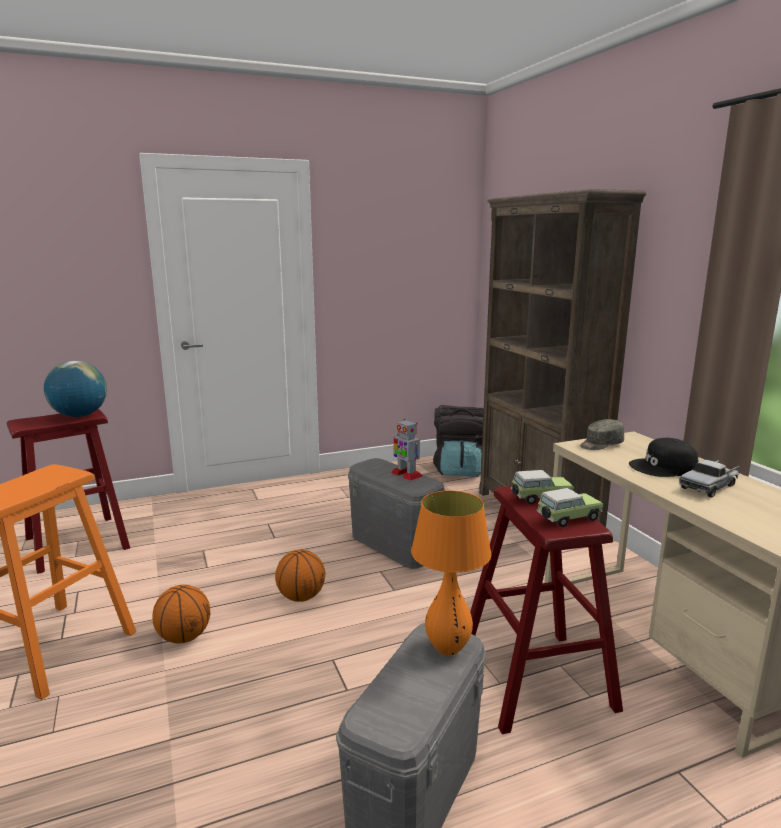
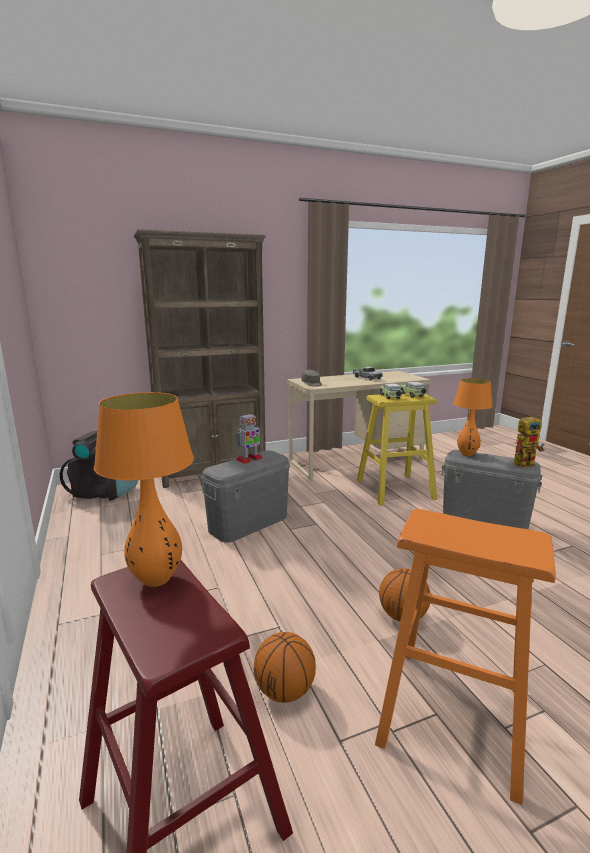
camera: 90 degrees left, 0 degrees up
(79, 415) = (156, 580): globe -> orange table lamp
(301, 597) = (330, 561): basketball -> basketball (284, 691)
(394, 725) = (526, 463): none -> toy robot
(535, 679) = (394, 489): red stool -> yellow stool
(663, 468) = (345, 380): black cap -> none

